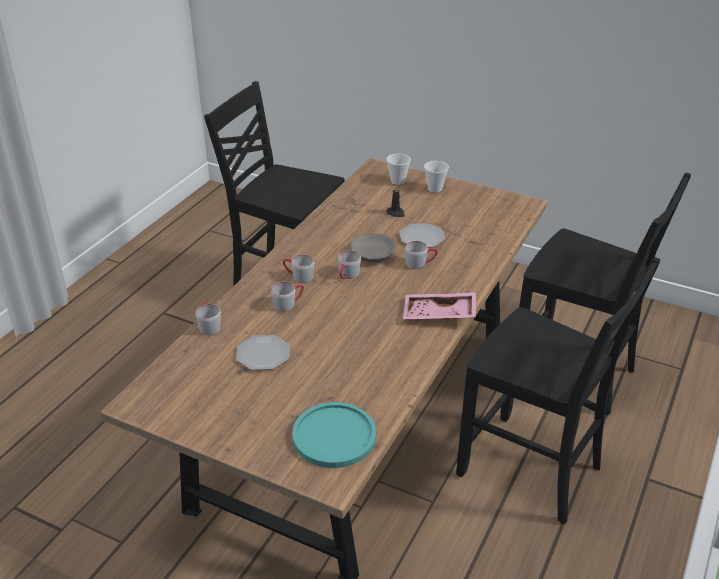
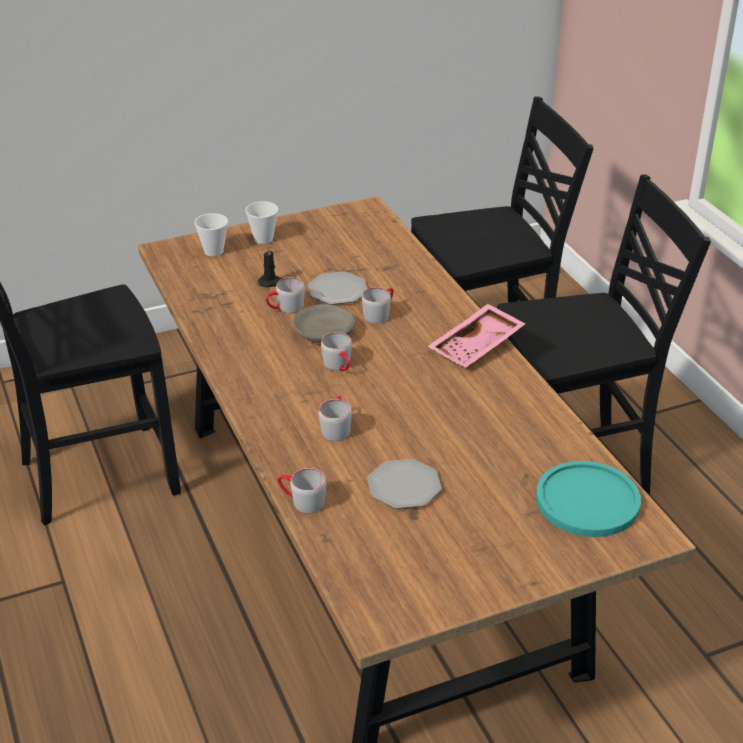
camera: 50 degrees left, 0 degrees up
(298, 276) = (295, 398): grey mug -> grey mug (285, 308)

